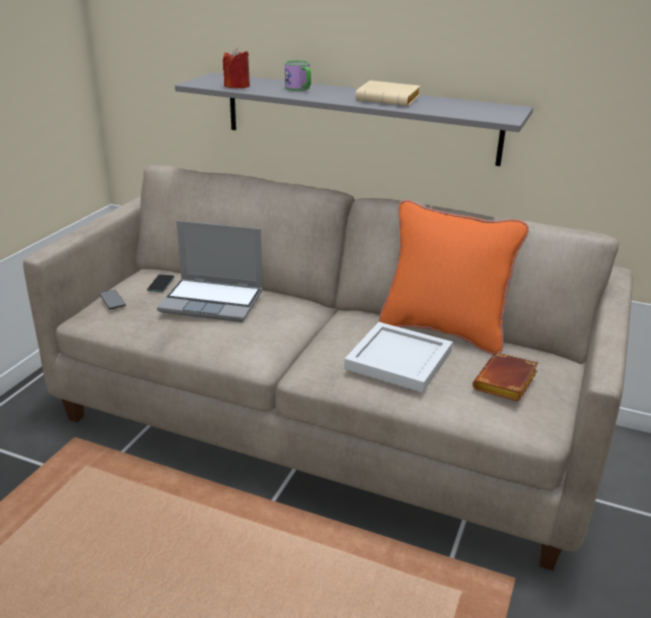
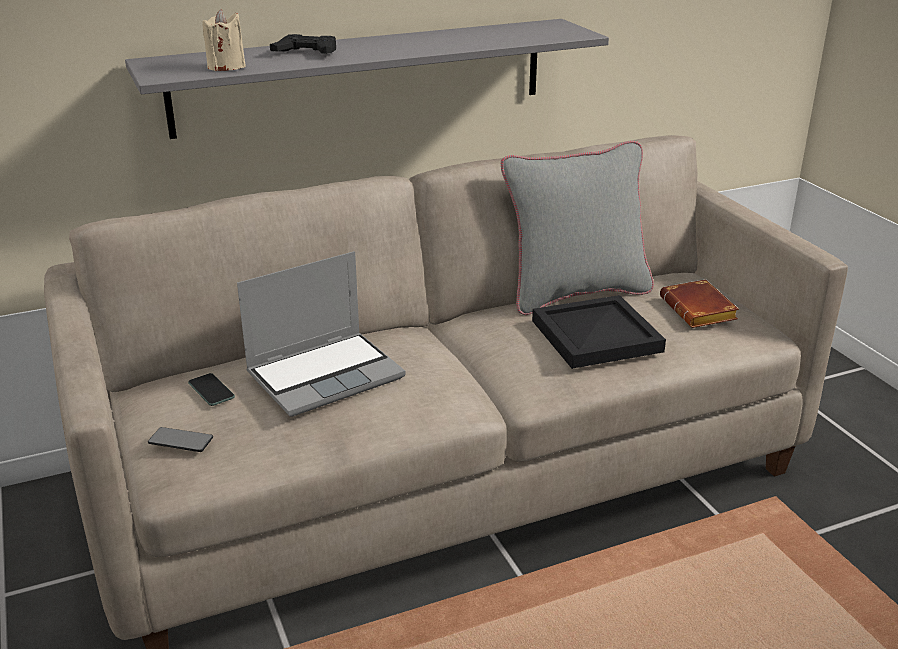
camera: 45 degrees left, 0 degrees up
(237, 86) = (226, 67): red candle -> beige candle
(299, 89) = (306, 52): mug -> black game controller
(390, 99) = (433, 41): beige book -> none
(400, 359) = (597, 335): white tray -> black tray
(443, 330) = (575, 293): orange pillow -> grey pillow

